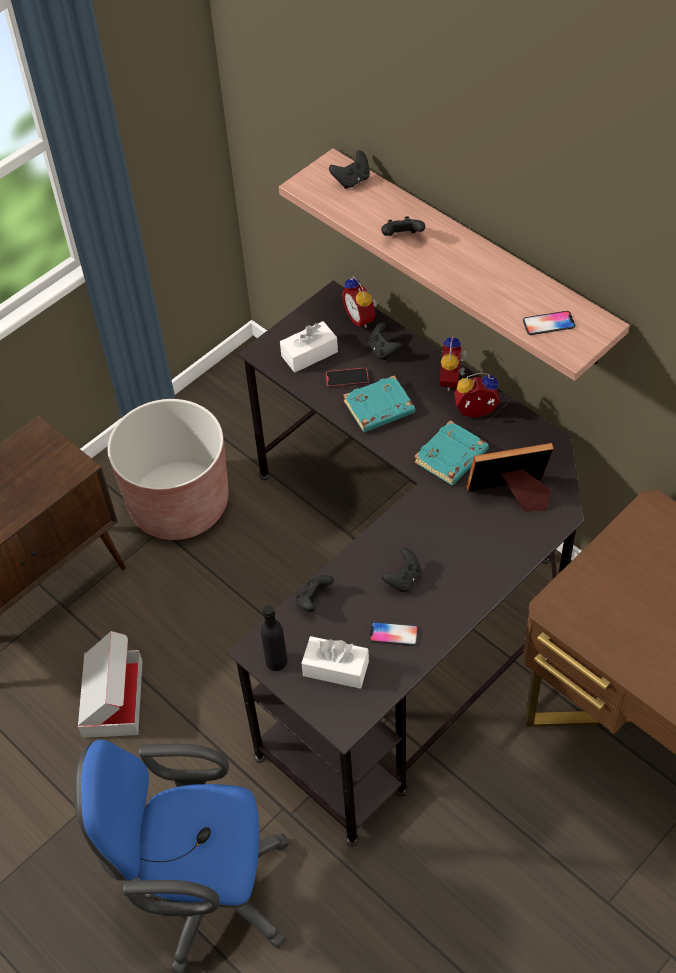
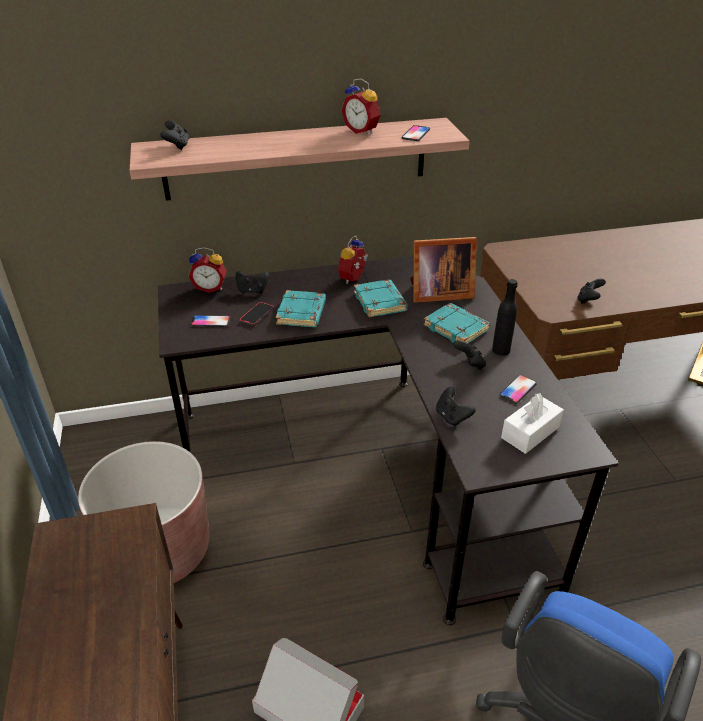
camera: 60 degrees left, 15 degrees down
(276, 661) = (498, 463): black bottle -> black bottle (501, 350)
(309, 354) = (210, 322): white tissue box -> phone
(402, 237) = (264, 148): black game controller -> black game controller (588, 300)
(453, 380) = (315, 276): alarm clock -> alarm clock (362, 130)
(458, 541) = (457, 328): none -> turquoise book
(511, 495) = (438, 293): picture frame -> picture frame turned 120 degrees counterclockwise

